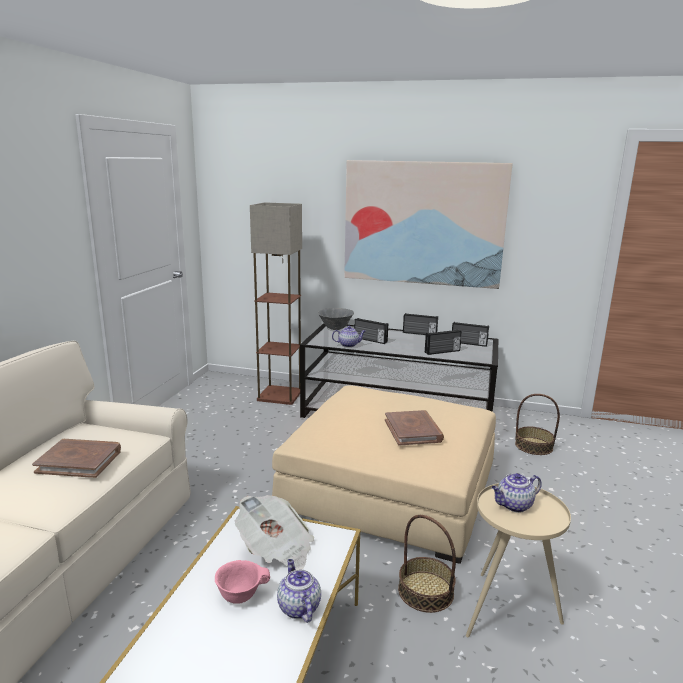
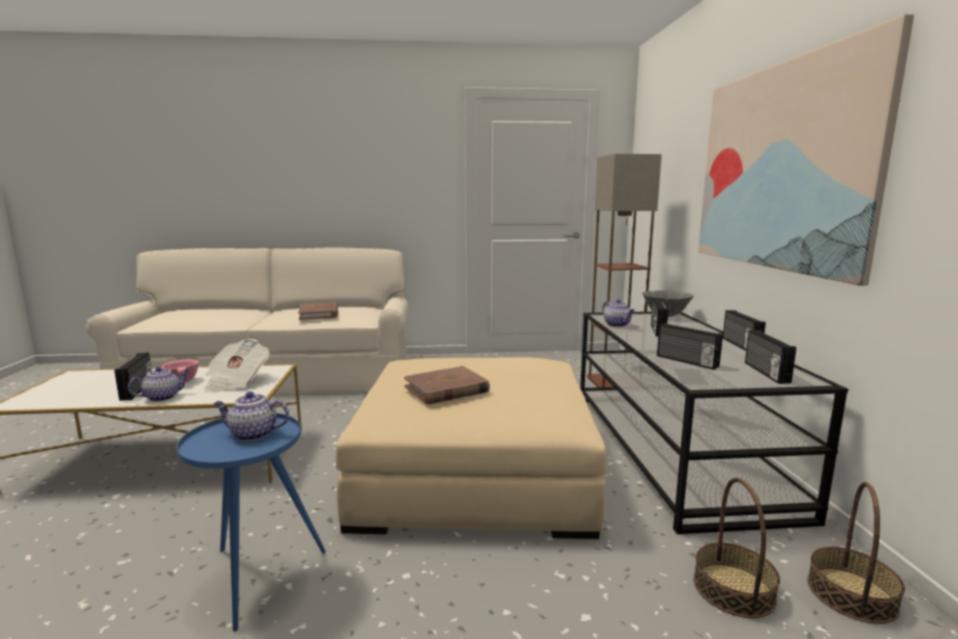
camera: 70 degrees right, 5 degrees down
(248, 637) = (138, 390): none -> radio
(426, 591) = (292, 516): basket -> basket (852, 594)
(508, 613) = (257, 578): beige side table -> blue side table
(514, 505) = (252, 434): teapot -> teapot turned 45 degrees counterclockwise

